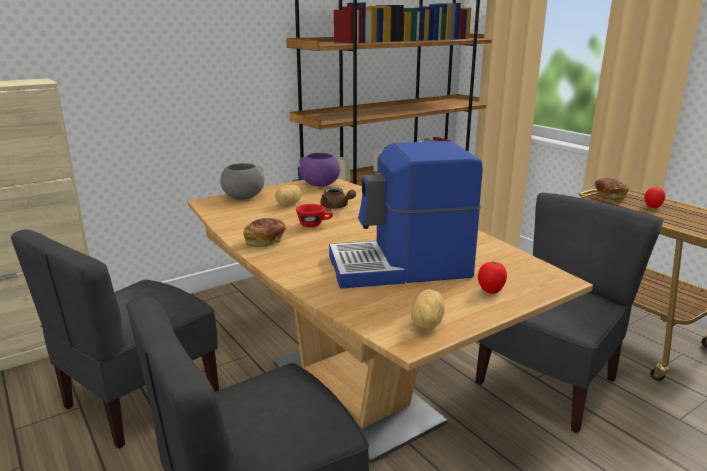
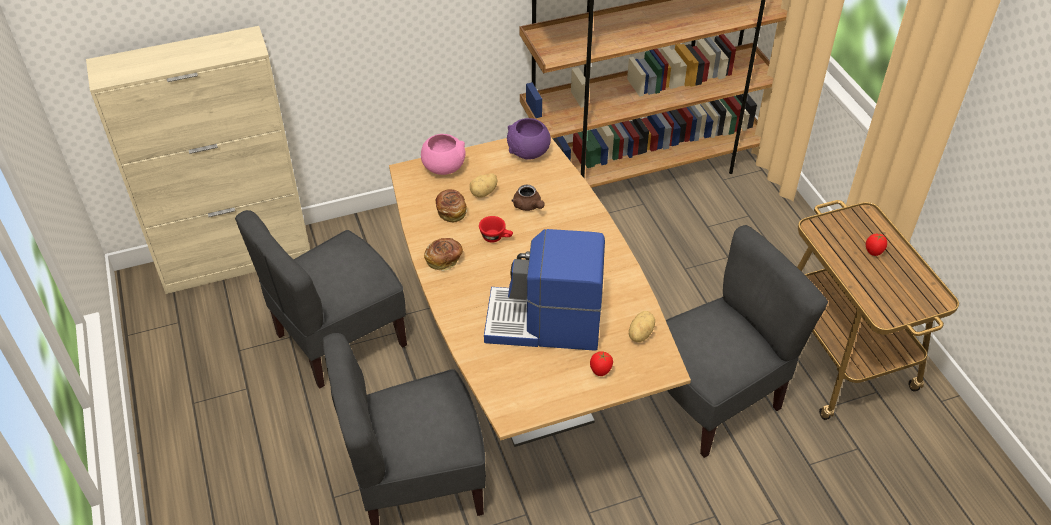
camera: 15 degrees right, 25 degrees up
(243, 197) = (443, 167): grey bowl -> pink bowl
(425, 324) = (530, 400): potato -> potato (639, 334)
(609, 196) = (841, 221): bread -> bread (451, 211)

